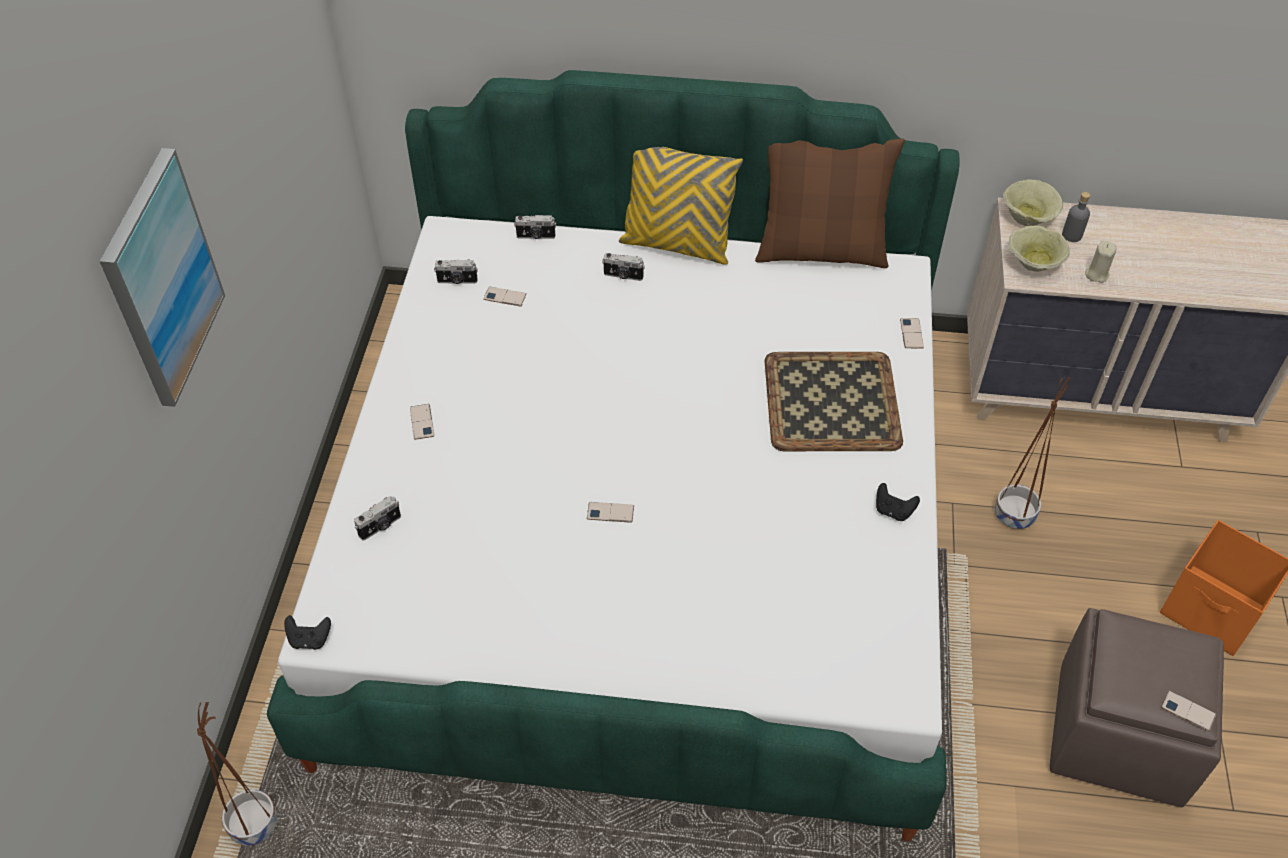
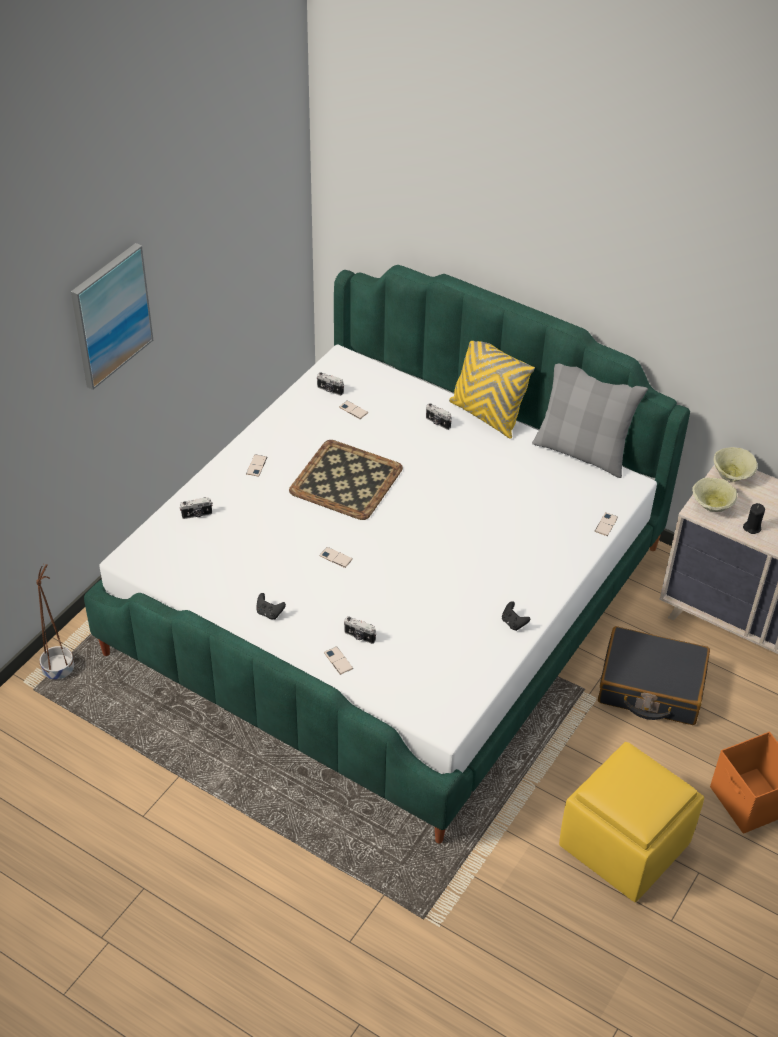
camera: 25 degrees right, 5 degrees down
(310, 640) = (122, 559): black game controller -> black game controller (269, 613)
(536, 236) = (397, 379): camera -> camera (359, 637)
(821, 251) = (582, 452): brown pillow -> grey pillow
(832, 401) = (521, 545): tray -> tray (347, 480)
(1015, 514) = (651, 687): brown planter -> black suitcase
(1071, 235) = (754, 497): grey bottle -> none
(1096, 274) = (752, 527): beige candle -> black candle
(1120, 733) = (625, 845): brown ottoman -> yellow ottoman
(1188, 711) = (637, 818): phone -> phone (338, 660)

